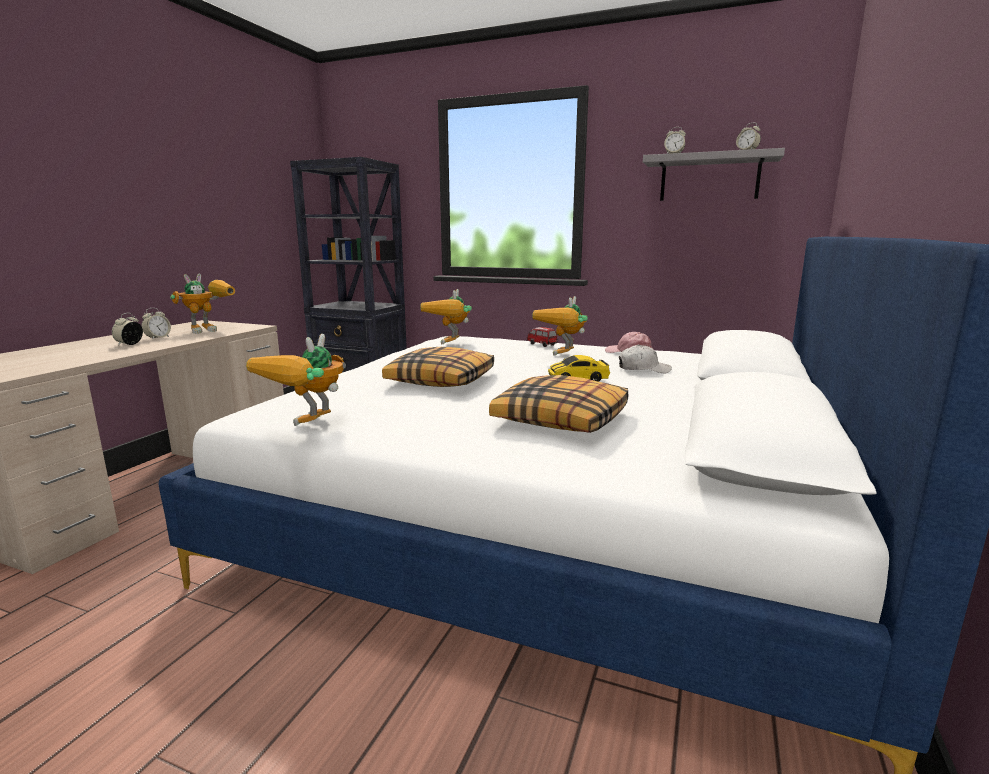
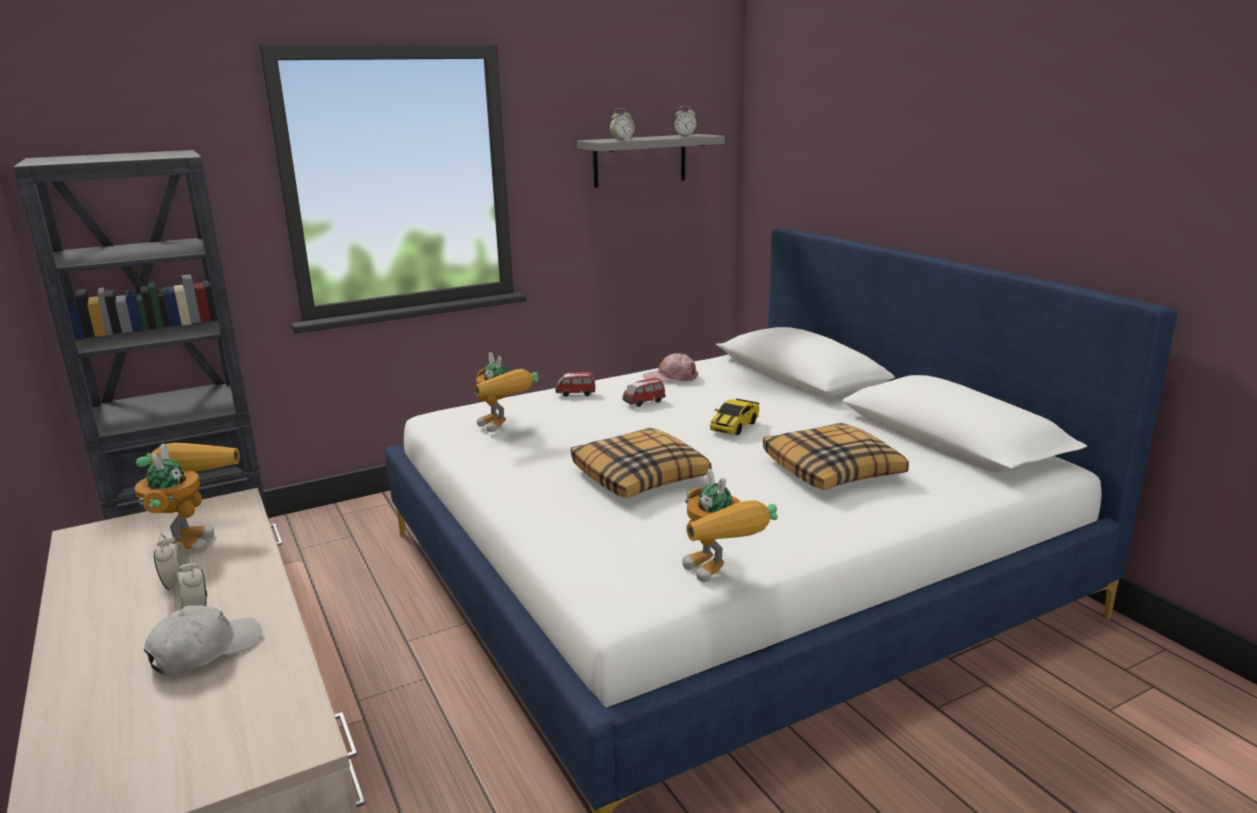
camera: 50 degrees left, 5 degrees up
(564, 356) = (644, 402): toy robot -> toy car
(643, 369) = (734, 394): white cap -> white cap (205, 651)

